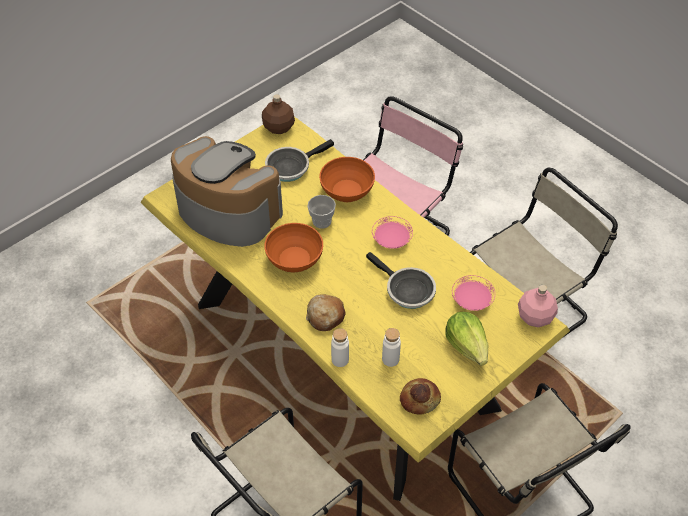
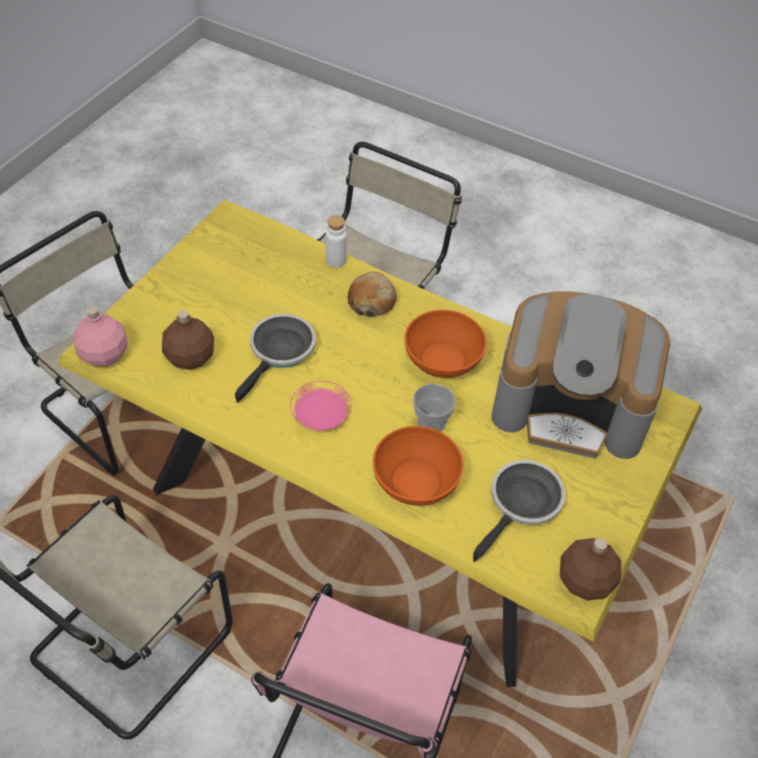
camera: 160 degrees right, 0 degrees up
(390, 359) = (278, 272): white bottle -> none
(406, 290) = (280, 352): frying pan -> frying pan turned 90 degrees clockwise
(419, 399) = (235, 241): bread -> none
(467, 346) = (188, 304): lettuce -> none
(471, 300) = (191, 358): pink plate -> brown bottle

